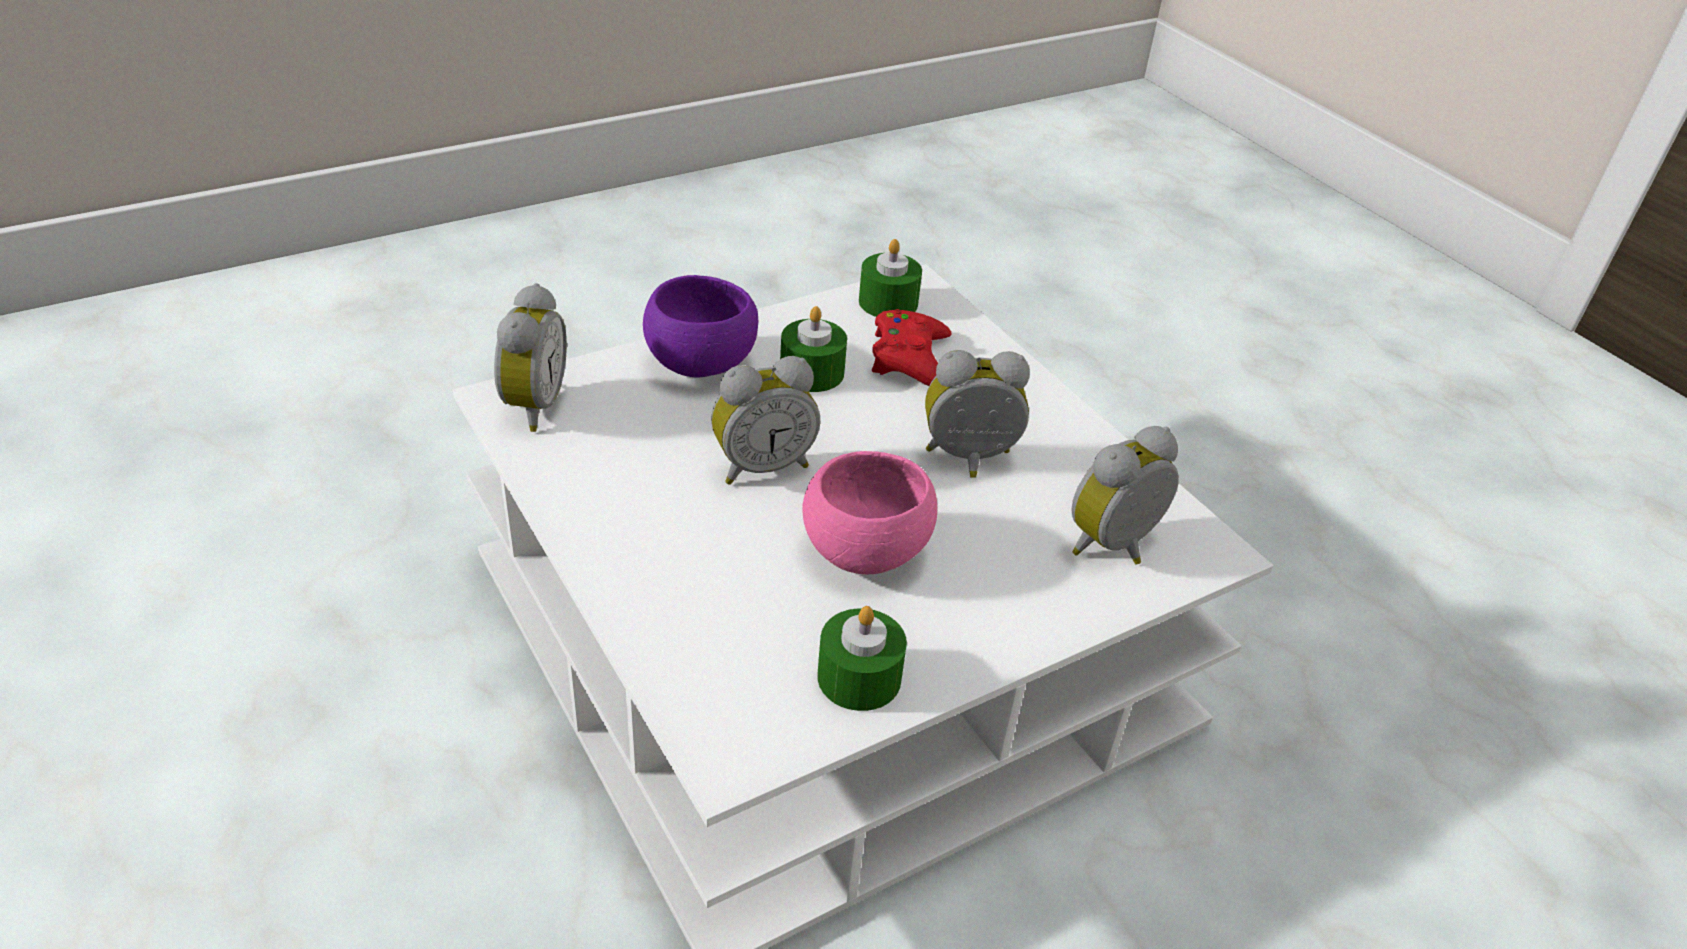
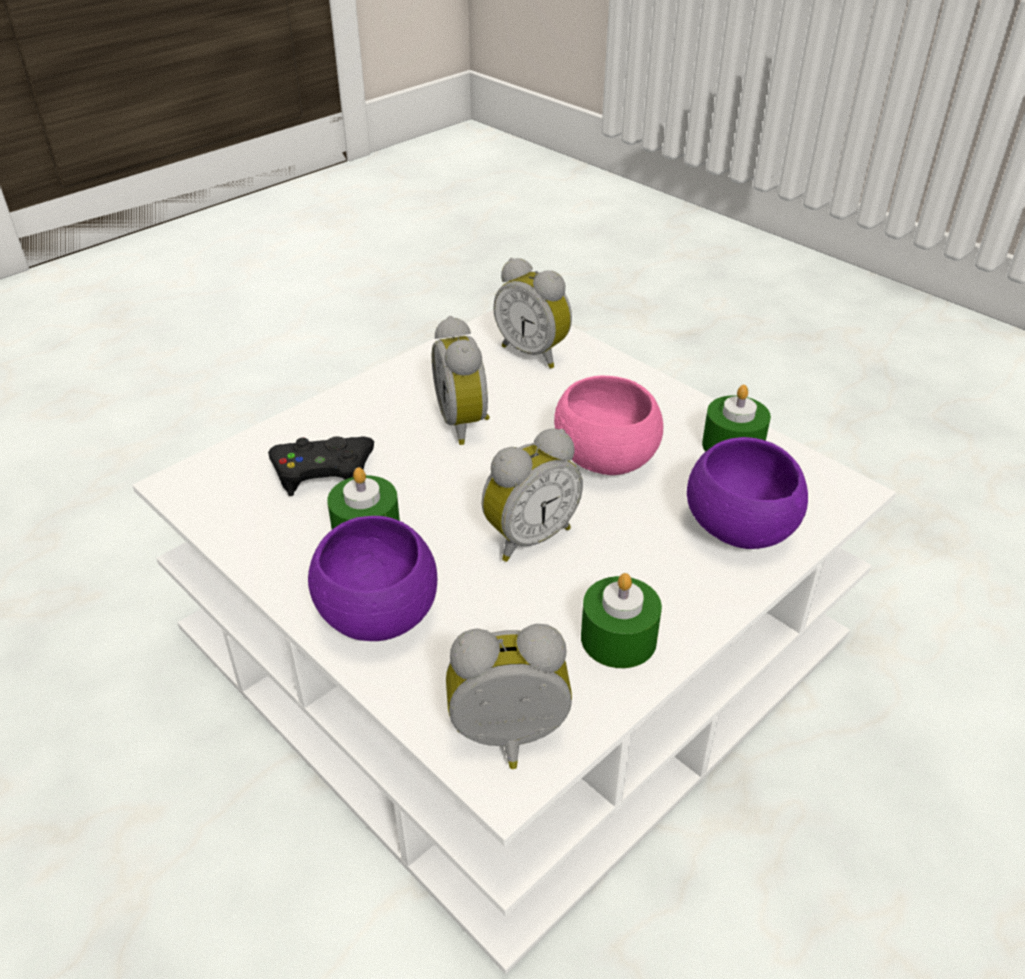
camera: 100 degrees left, 0 degrees up
(702, 625) = (739, 530): none -> purple bowl
(761, 466) = (527, 536): alarm clock -> alarm clock turned 90 degrees clockwise
(888, 302) = (220, 499): green candle -> green candle (618, 638)
(911, 359) = (323, 471): red game controller -> black game controller

